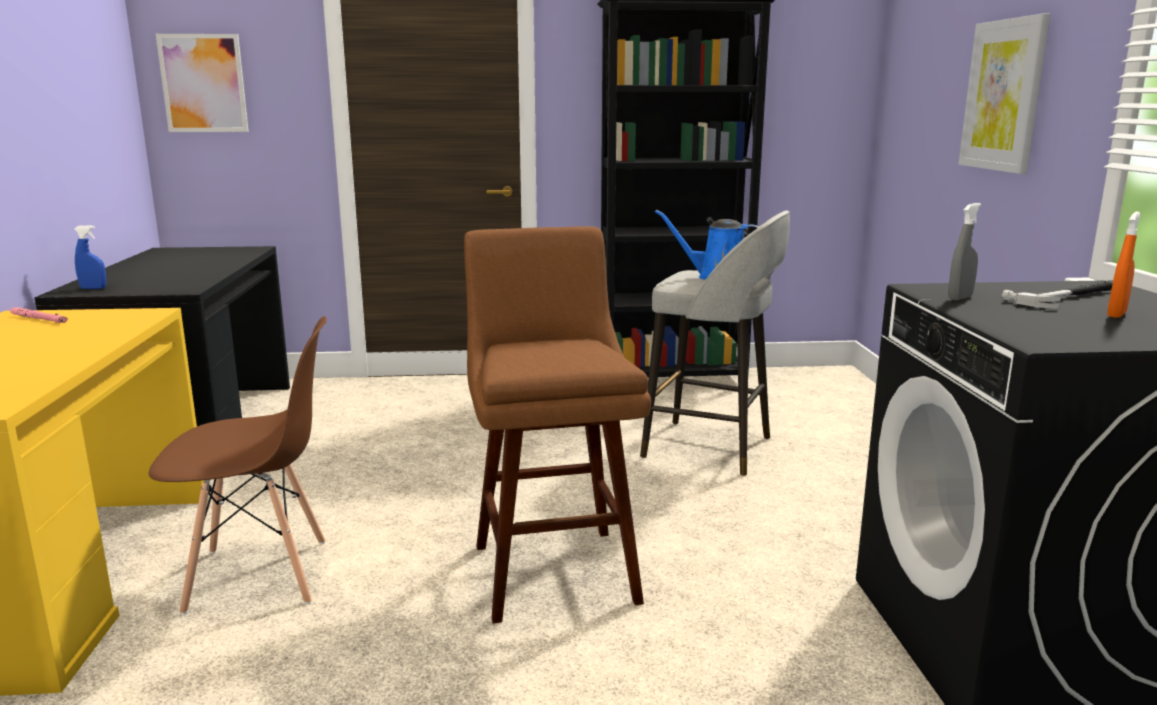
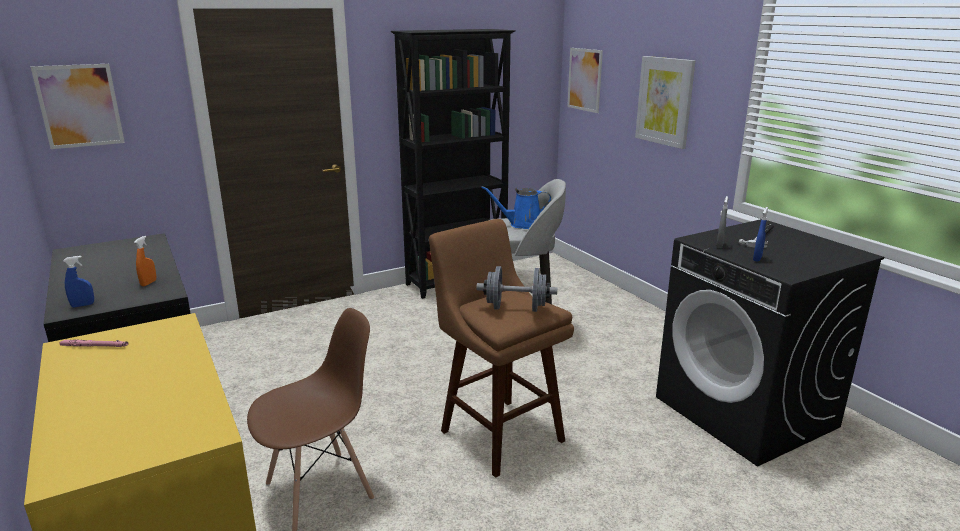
camera: 25 degrees left, 5 degrees up
(560, 354) = (516, 308): none -> grey dumbbell
(905, 82) = (584, 79): none -> picture
(1010, 318) = (757, 258): none -> blue spray bottle
(1116, 314) = (792, 247): orange spray bottle -> orange spray bottle (148, 283)

